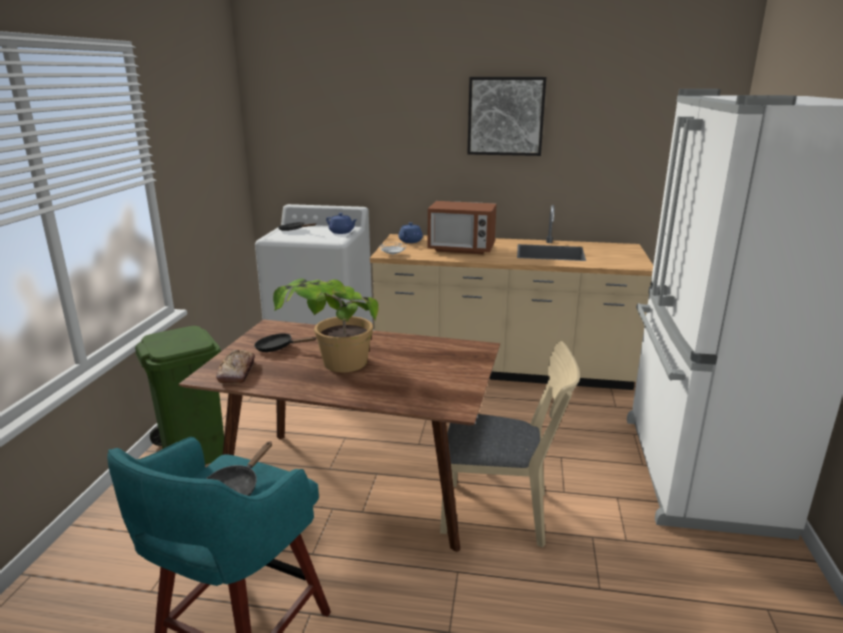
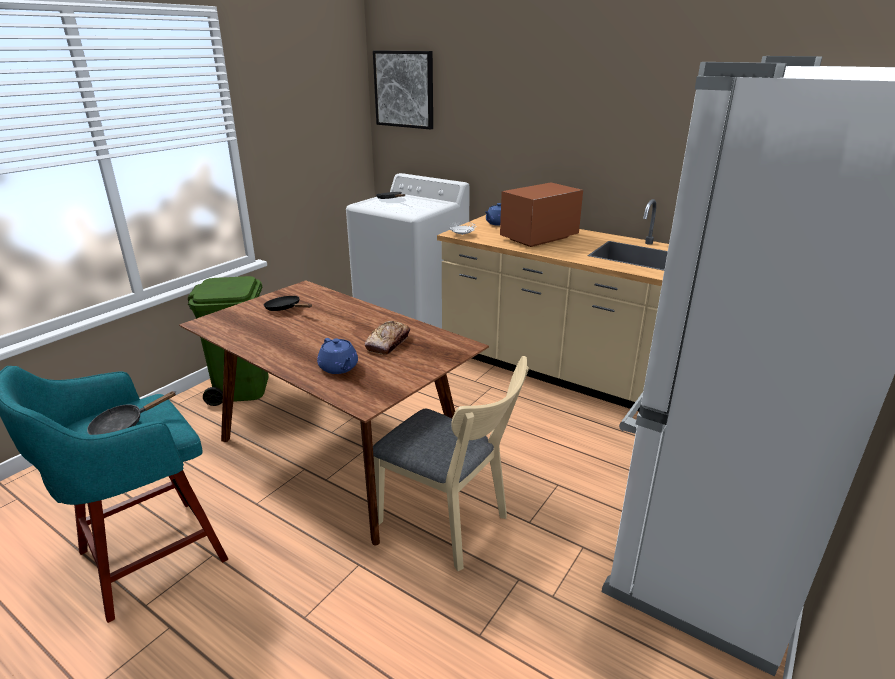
camera: 25 degrees right, 5 degrees up
(237, 372) = (230, 324): bread -> bread (388, 343)
(330, 372) = (300, 340): potted plant -> none
(342, 232) = (430, 206): blue teapot -> blue teapot (339, 368)
(461, 249) = (538, 238): microwave -> microwave turned 105 degrees clockwise
(505, 116) = (615, 90): picture -> picture (404, 89)

